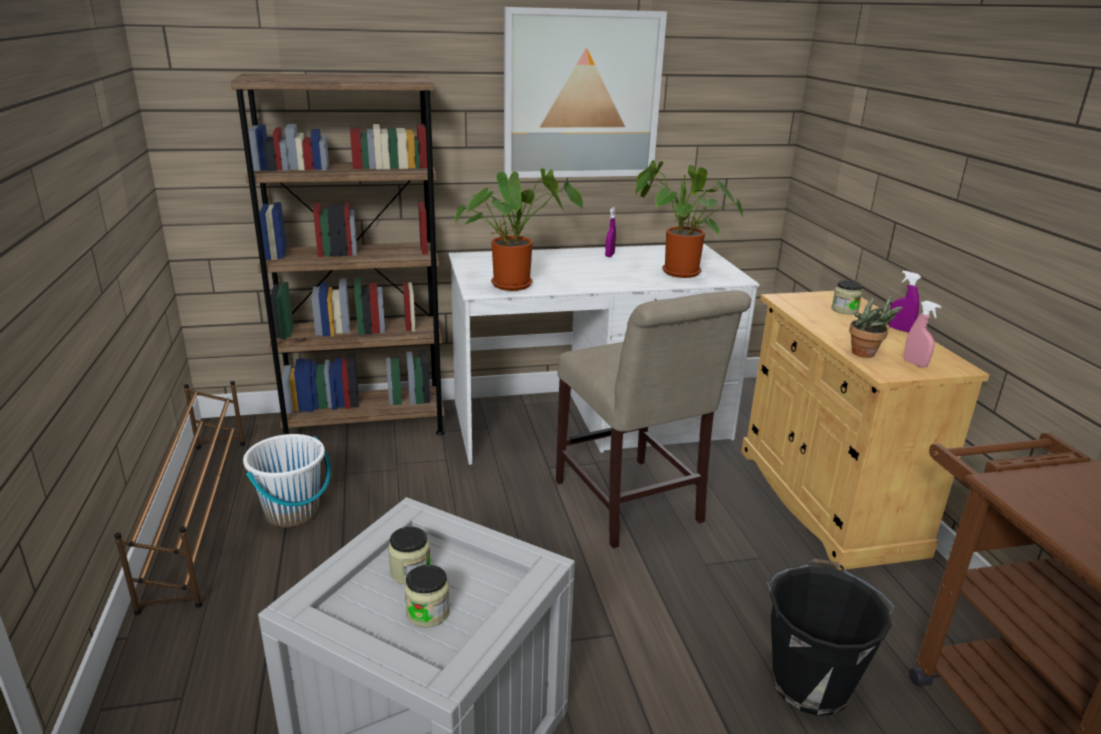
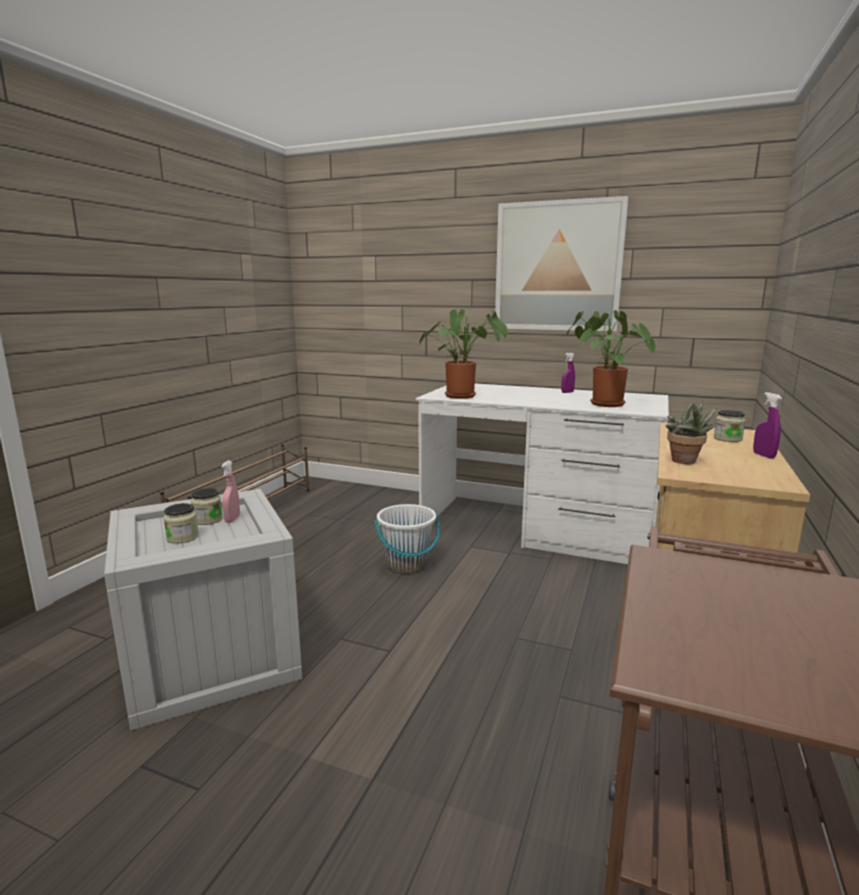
camera: 35 degrees right, 10 degrees down
(293, 513) = (291, 527): white bucket -> white bucket (407, 565)
(365, 424) = (384, 496): brown bookcase -> none
(631, 506) = (503, 584): beige chair -> none
(810, 682) = (505, 747): black bucket -> none
(915, 363) = (728, 474): pink spray bottle -> pink spray bottle (232, 519)

